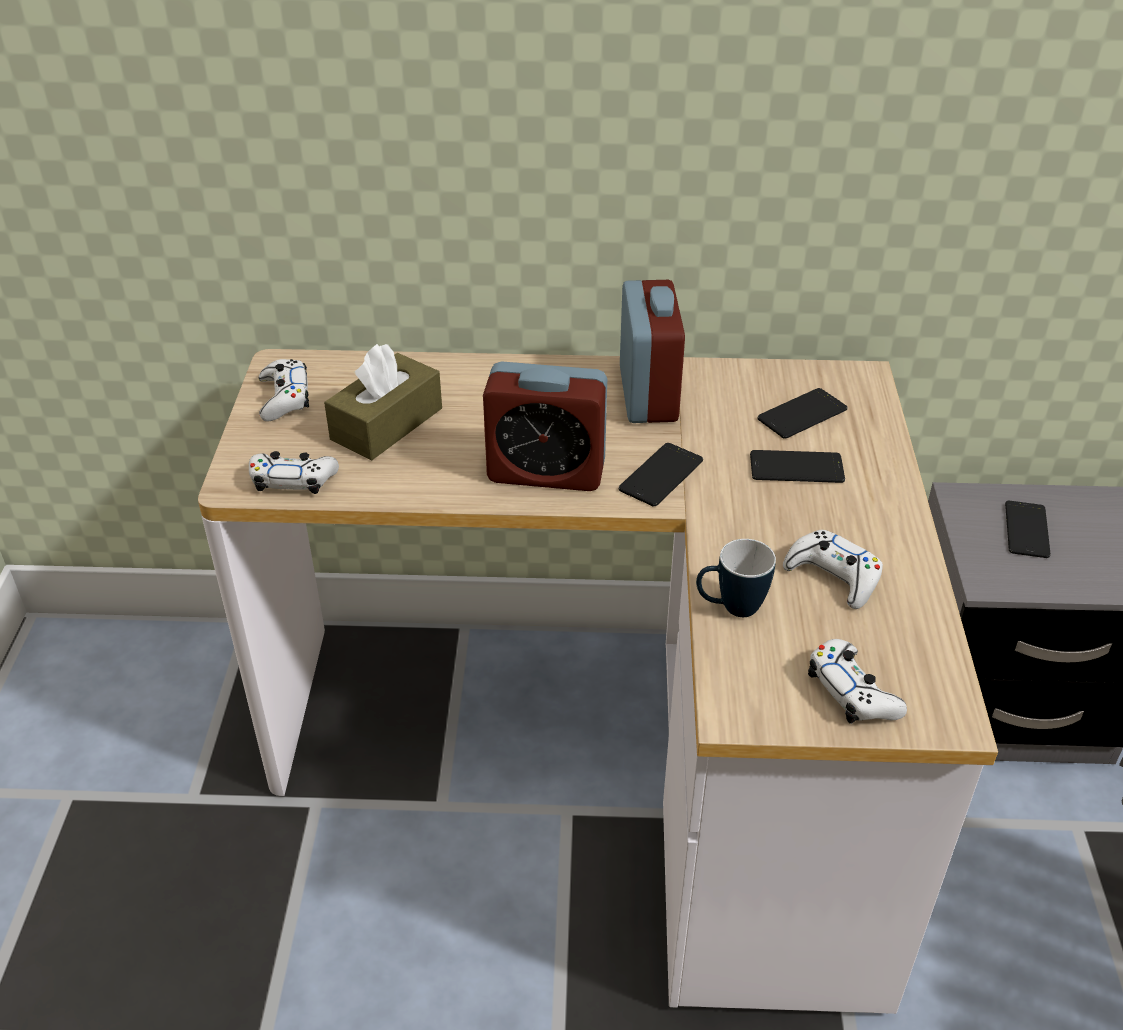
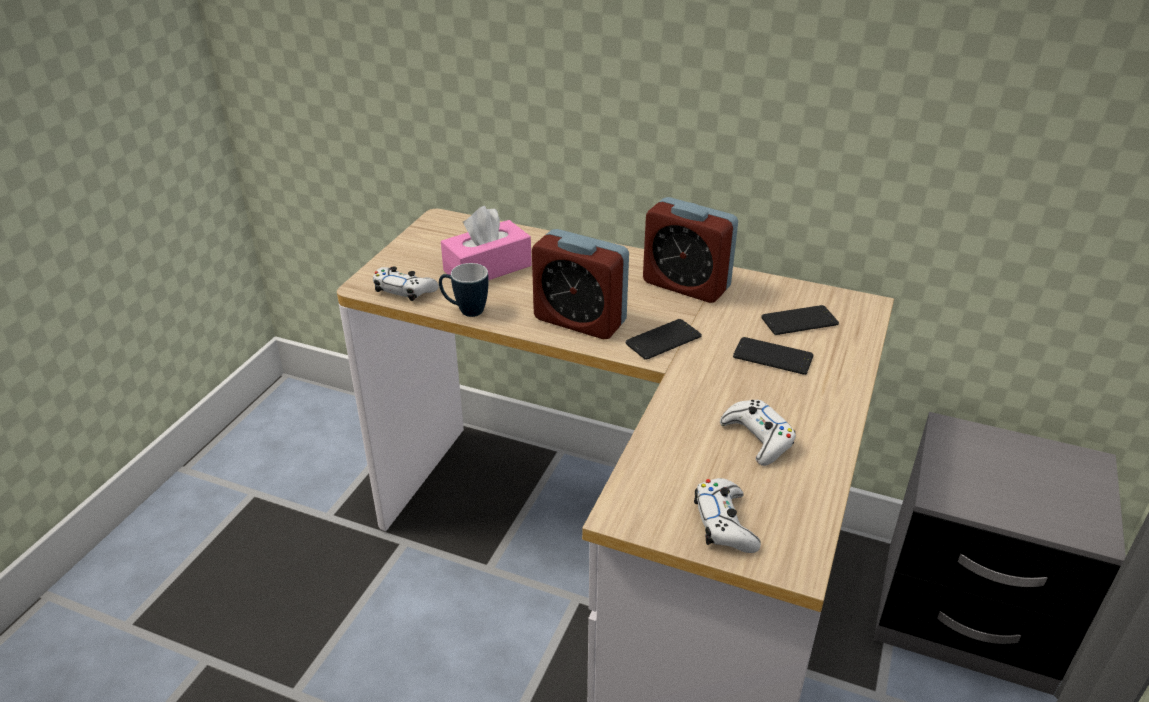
camera: 20 degrees right, 5 degrees down
(284, 398) = (430, 239): white game controller -> none
(387, 424) = (487, 268): brown tissue box -> pink tissue box
(648, 394) = (686, 285): alarm clock -> alarm clock turned 105 degrees clockwise
(730, 608) = (662, 441): mug -> mug (465, 311)
(1026, 530) = (995, 465): phone -> none

